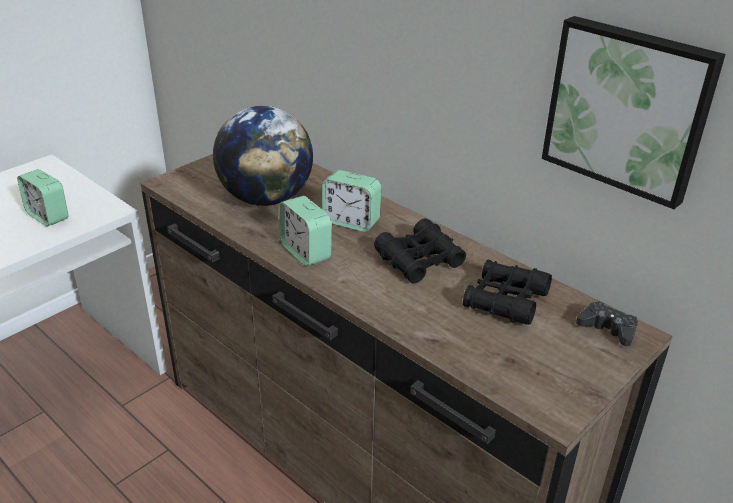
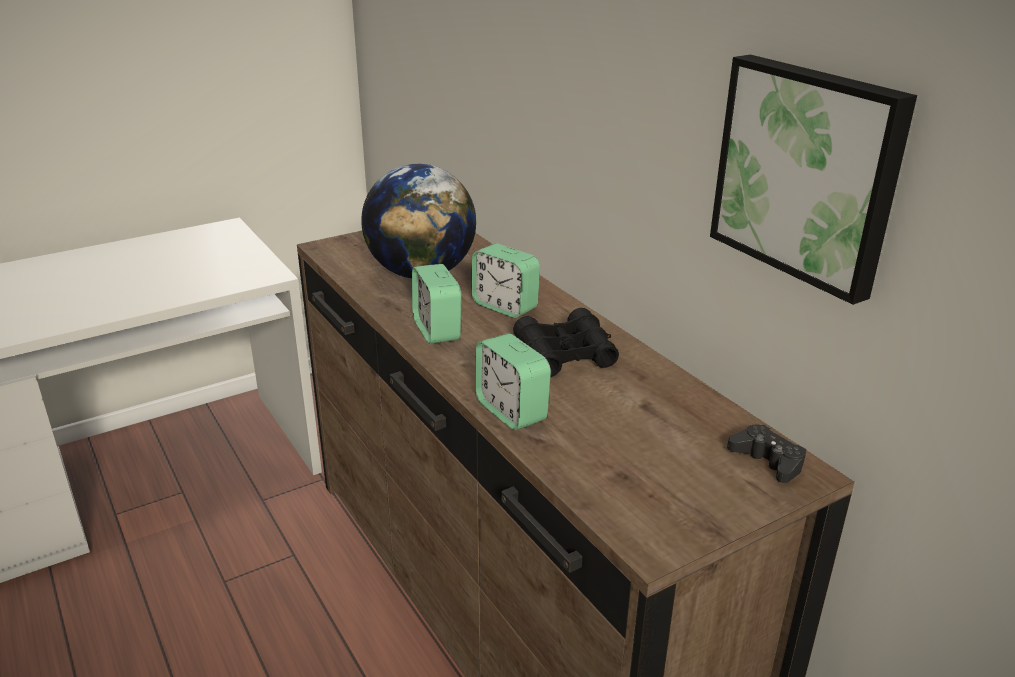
camera: 15 degrees right, 5 degrees down
(48, 216) = (205, 274): alarm clock -> alarm clock (511, 411)
(505, 300) = (649, 411): black binoculars -> none

